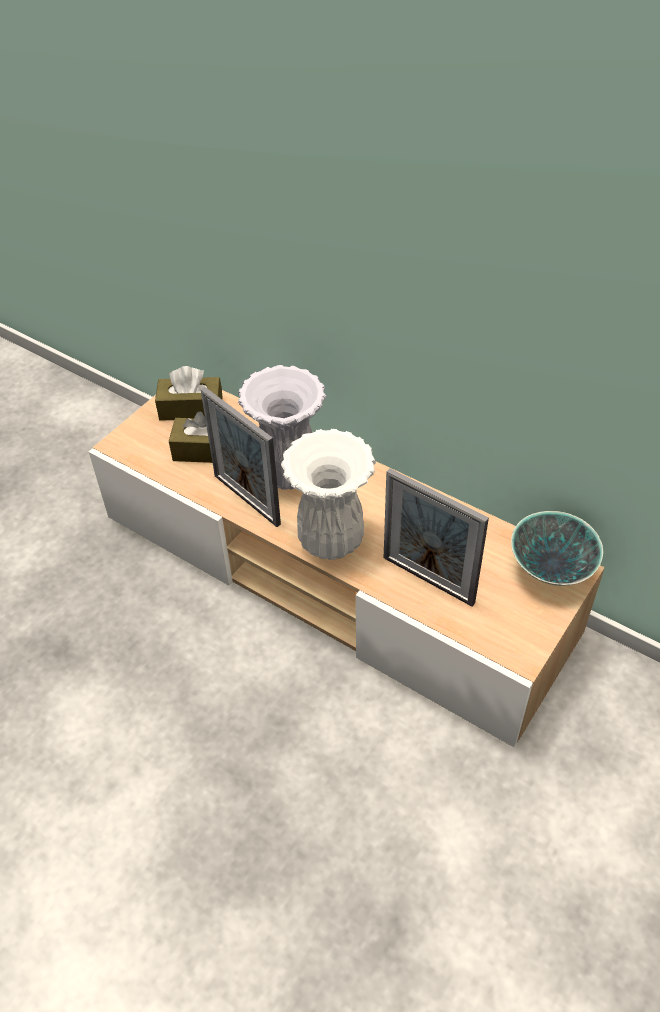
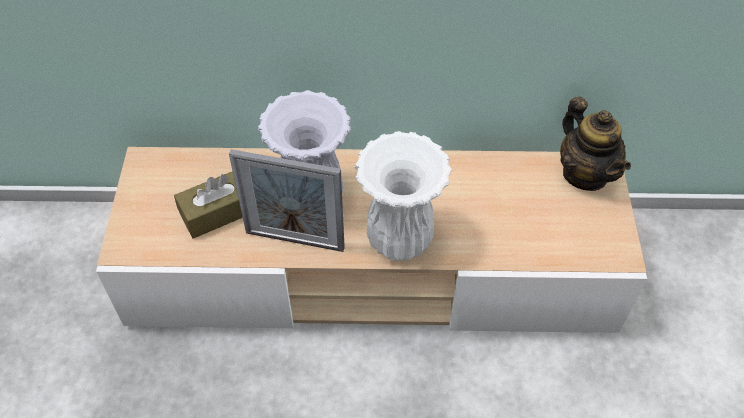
camera: 35 degrees left, 5 degrees up
(191, 408) = (167, 179): brown tissue box -> none
(428, 580) = (504, 232): picture frame -> none
(550, 569) = (585, 174): bowl -> teapot

